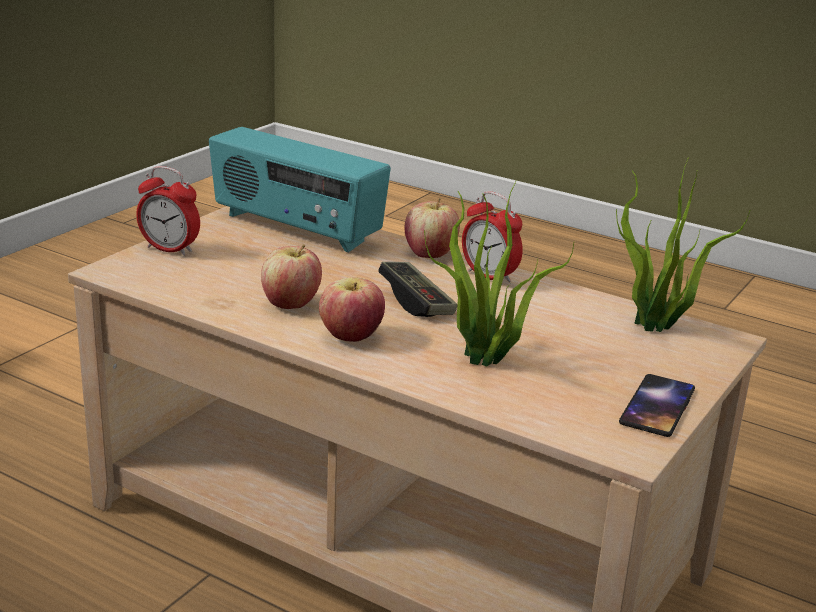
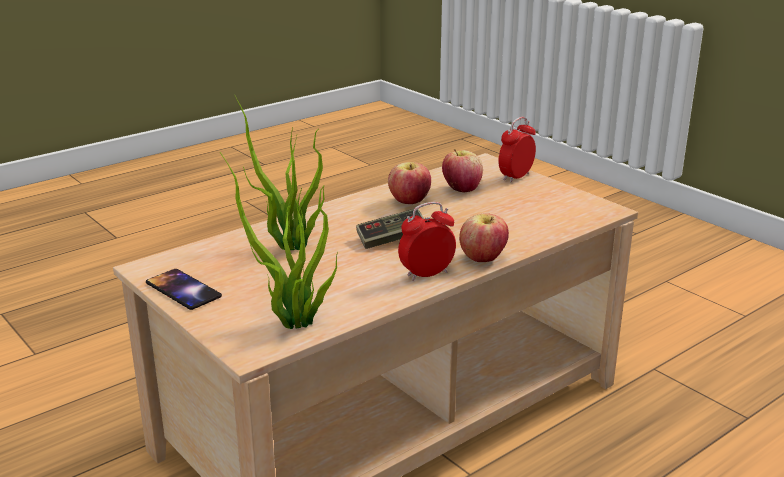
camera: 110 degrees right, 0 degrees up
(295, 229) = (549, 217): radio -> none
(351, 337) = (350, 213): apple -> apple (462, 189)

